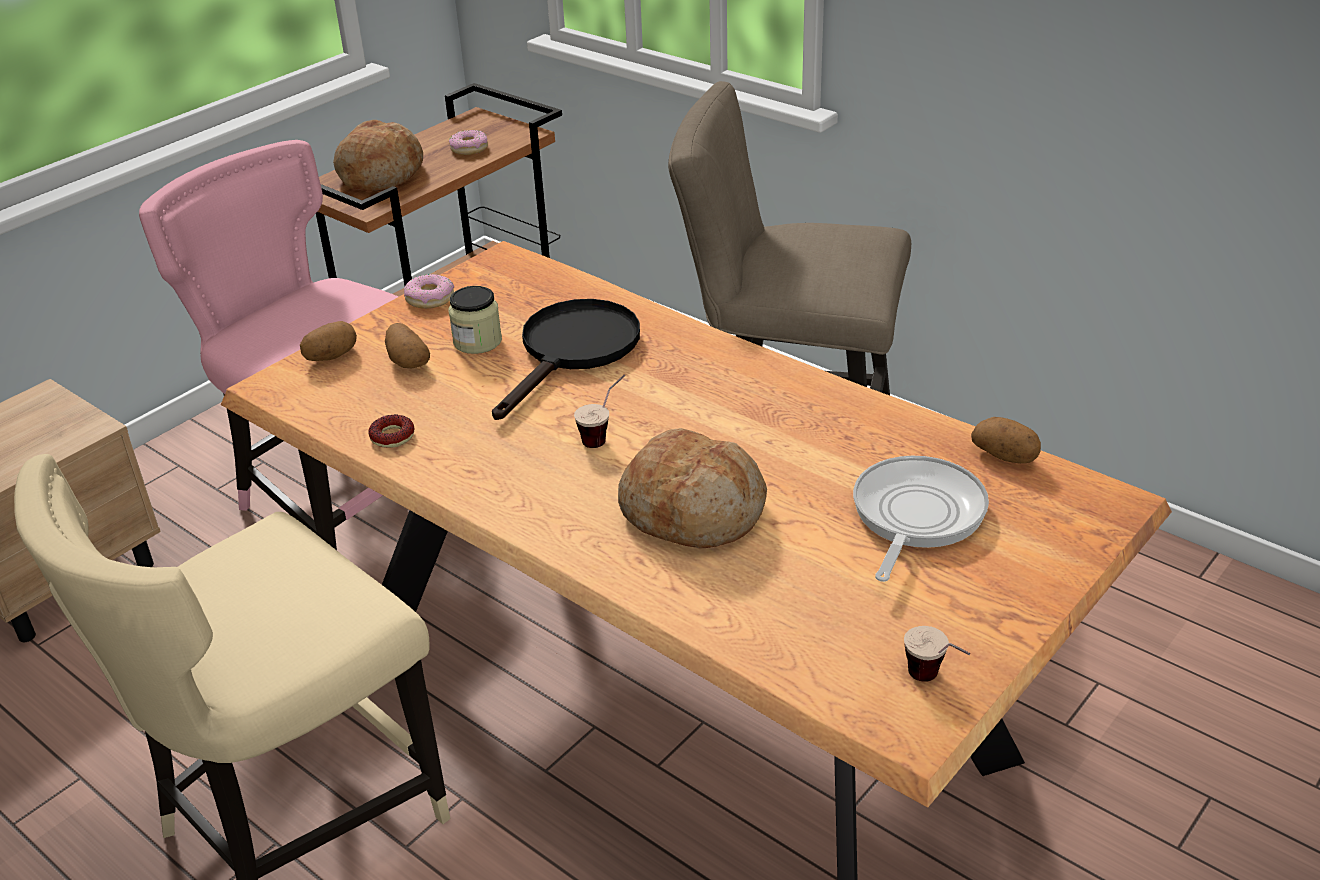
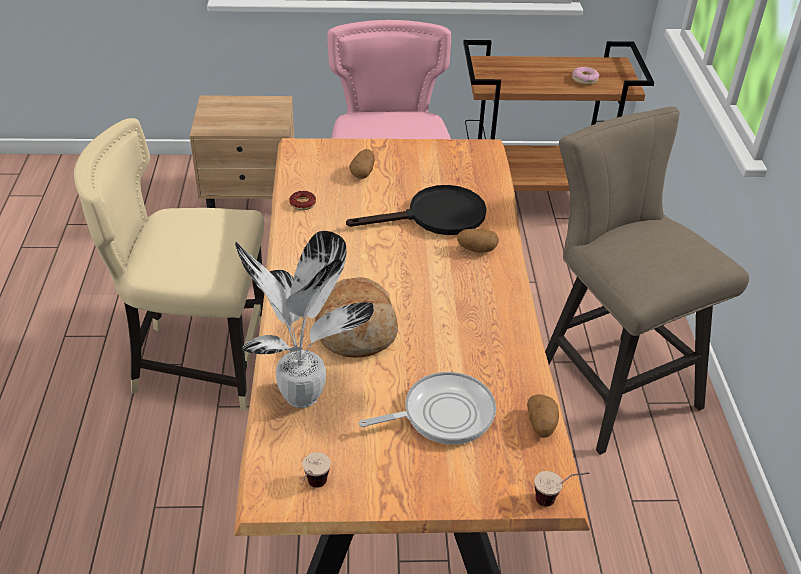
camera: 45 degrees right, 5 degrees up
(331, 356) = (339, 150): potato -> potato (476, 249)
(380, 174) = (519, 70): bread -> none
(430, 299) = (420, 148): donut -> none
(477, 341) = (405, 183): jar -> none
(604, 436) = (380, 266): cup -> cup (556, 500)
(766, 614) = (303, 398): none -> potted plant

